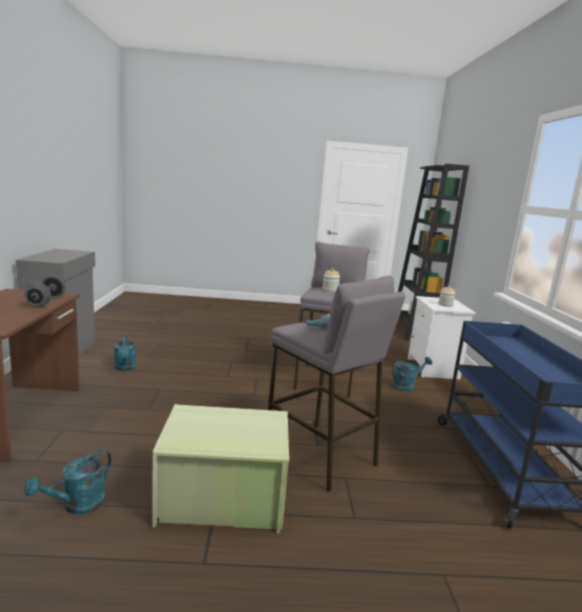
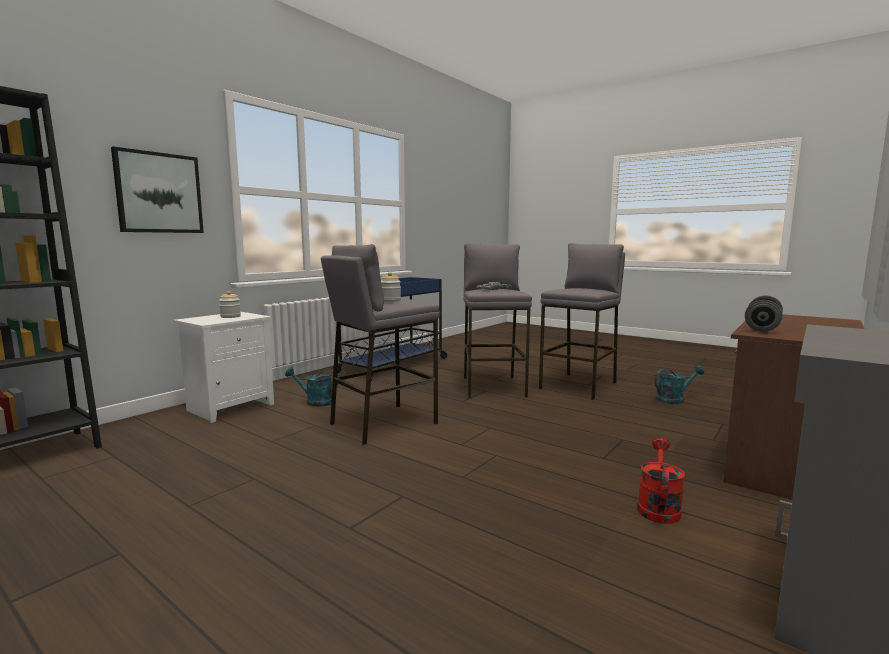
camera: 140 degrees left, 5 degrees down
(125, 368) = (658, 507): turquoise watering can -> red watering can
(223, 500) = (579, 386): green storage box -> grey stool
(491, 213) = (159, 193): none -> picture

